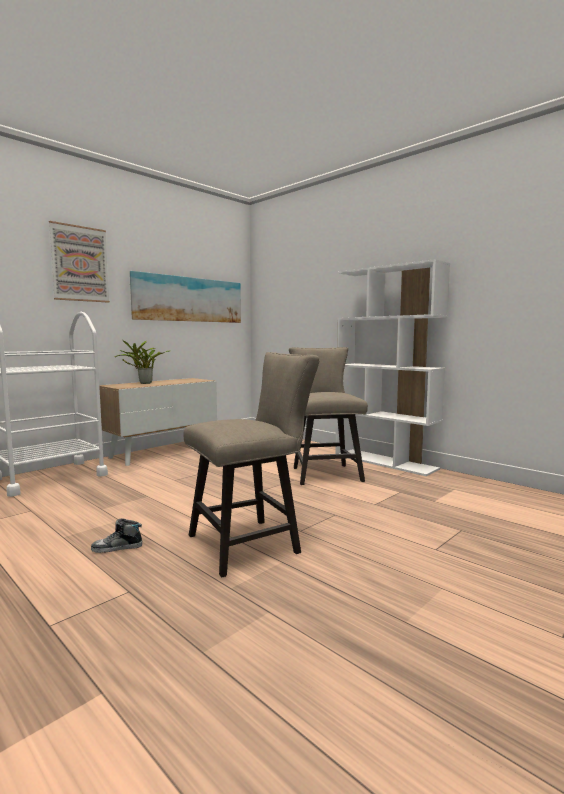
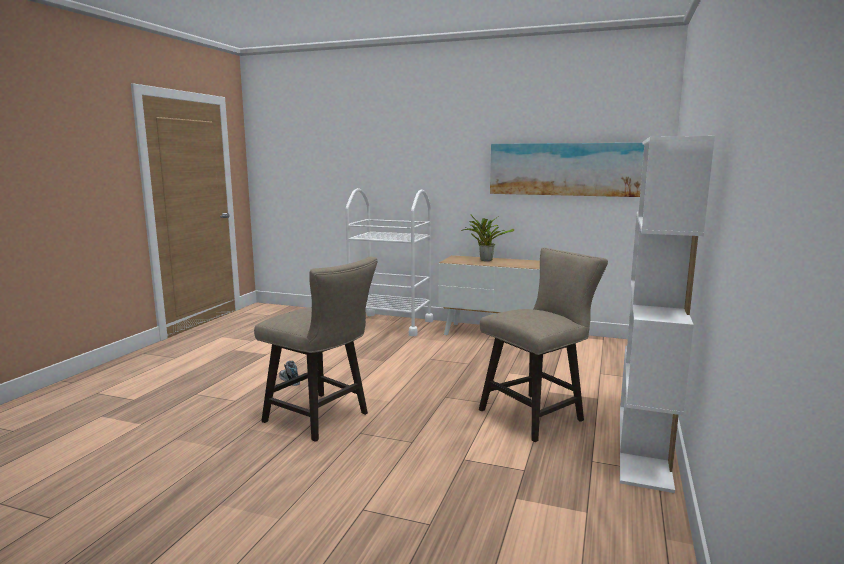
camera: 65 degrees right, 5 degrees up
(80, 264) = (445, 142): picture -> none

